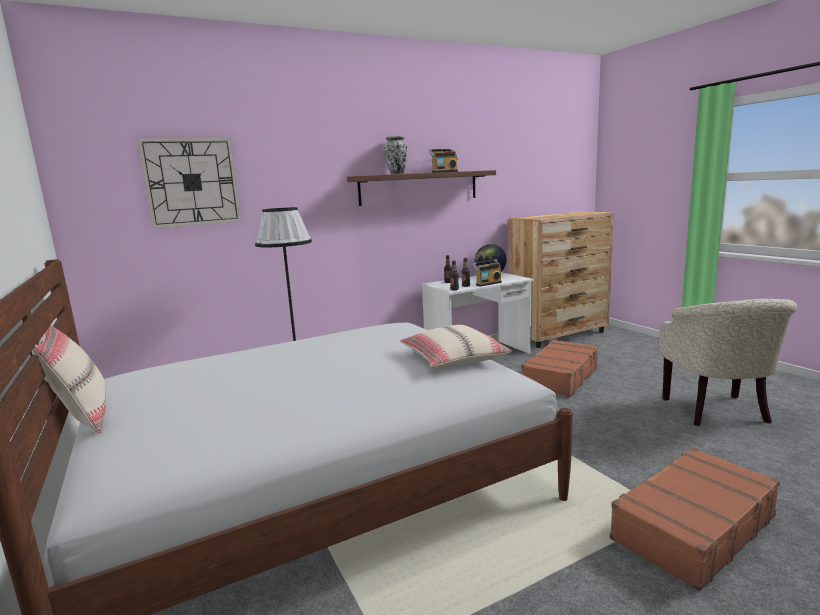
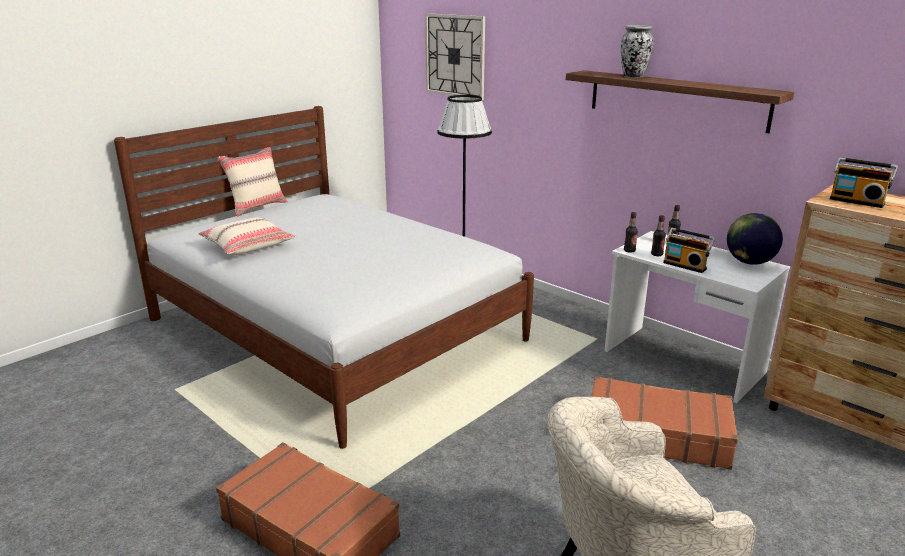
camera: 70 degrees right, 10 degrees up
(444, 172) = (706, 84): radio -> radio (857, 201)
(453, 358) = (374, 283): beige pillow -> beige pillow (248, 245)

